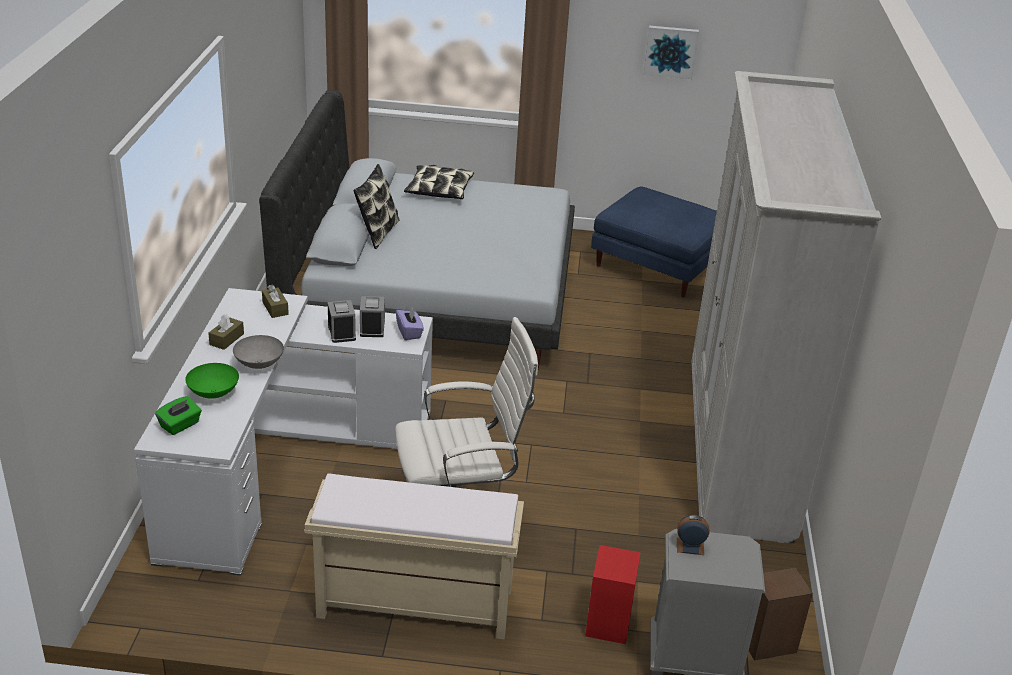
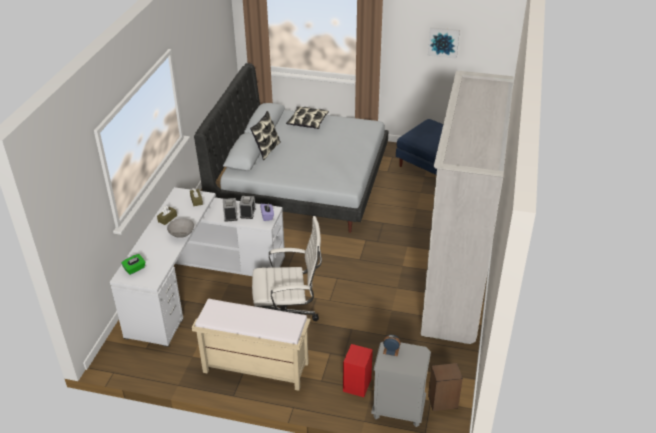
camera: 10 degrees right, 5 degrees up
(214, 393) = (155, 250): green bowl -> none

